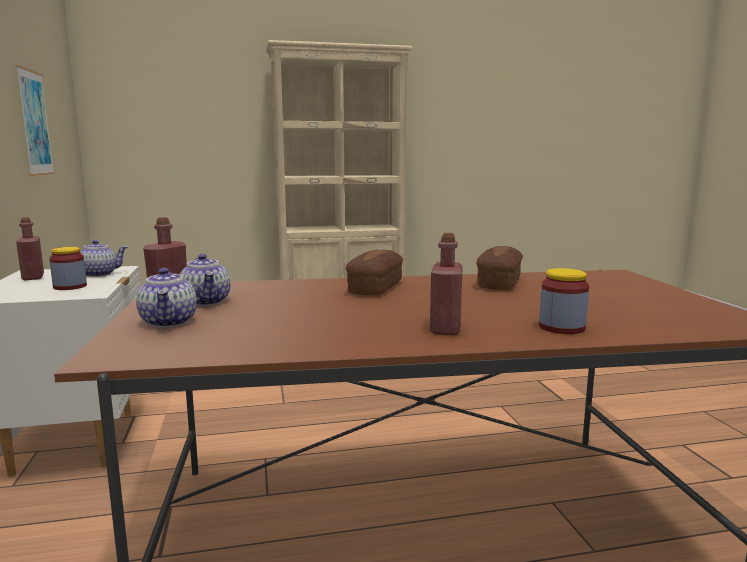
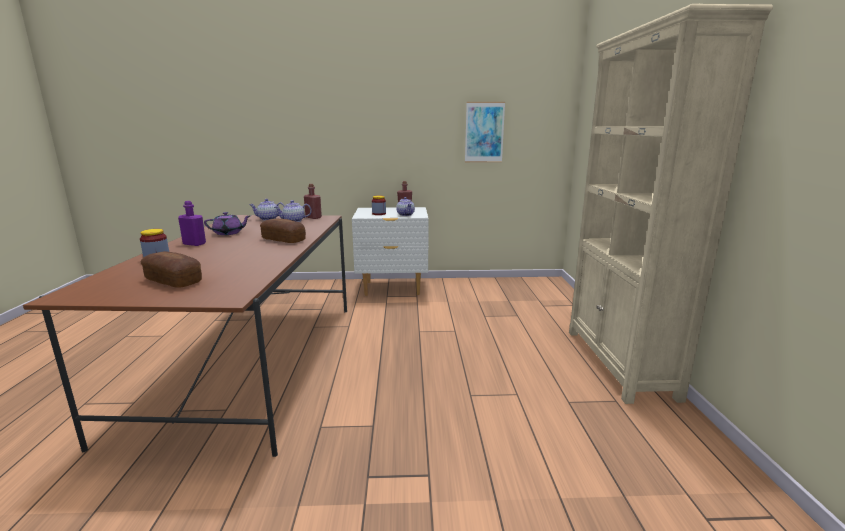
camera: 100 degrees right, 5 degrees up
(340, 324) = (229, 233): none -> purple teapot
(445, 329) = (194, 244): red bottle -> purple bottle
(499, 283) = (257, 261): bread -> bread (173, 281)

